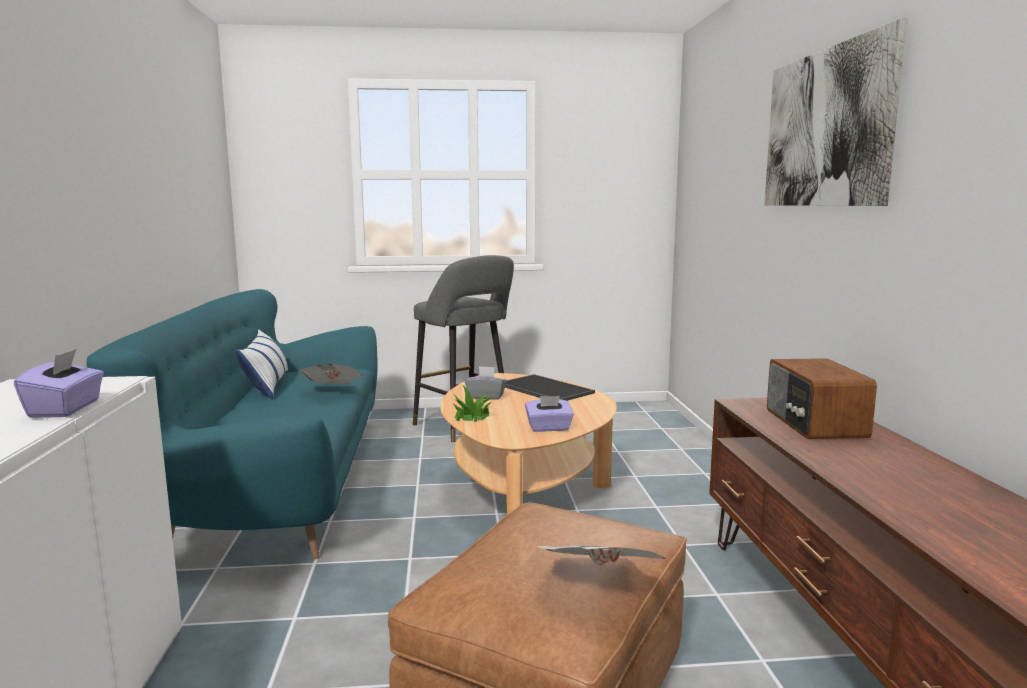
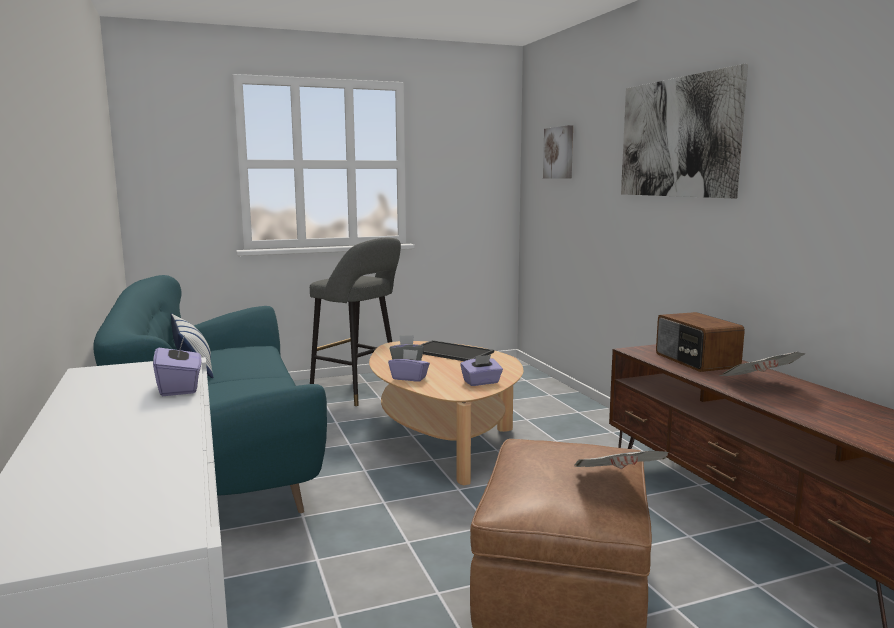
camera: 15 degrees left, 0 degrees up
(333, 391) = (265, 366): newspaper -> newspaper (758, 385)
(471, 416) = (409, 378): potted plant -> purple tissue box
(710, 157) = (559, 153): none -> picture

